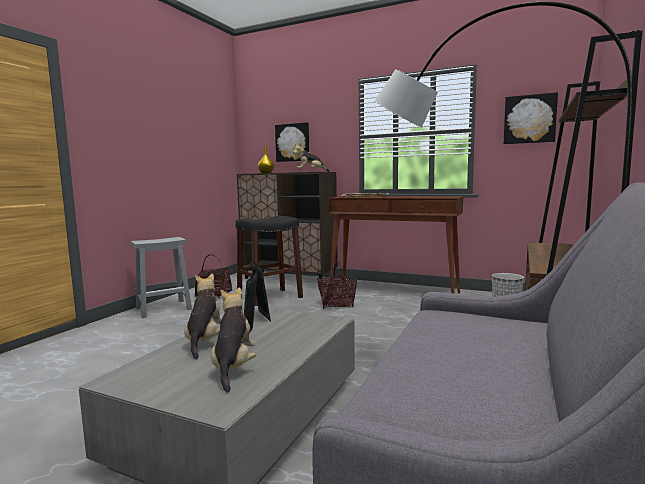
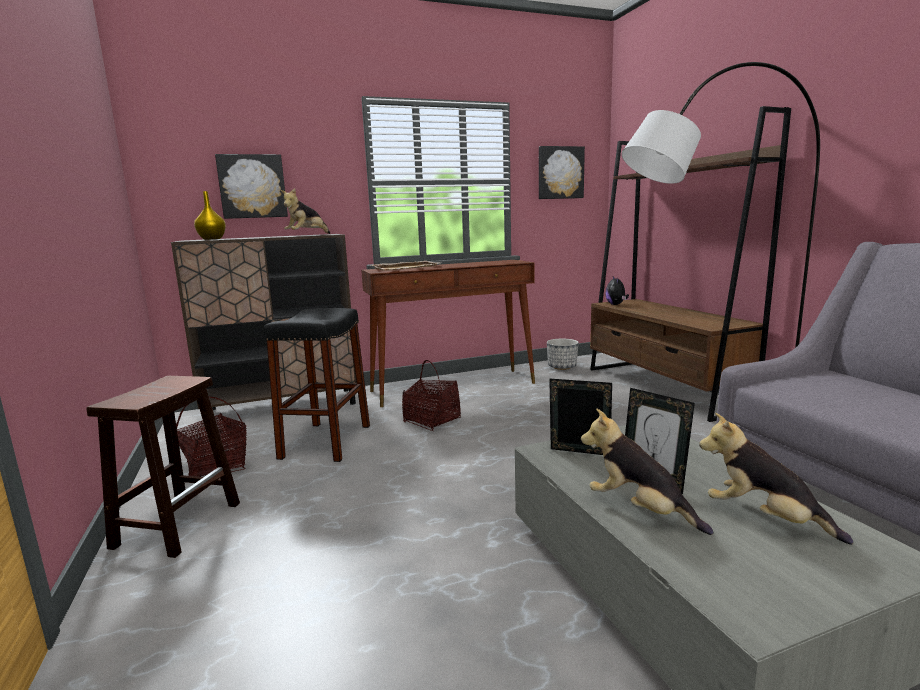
camera: 45 degrees left, 5 degrees up
(164, 308) = (179, 523): grey stool -> brown stool
(544, 245) = (616, 304): none -> plush toy

